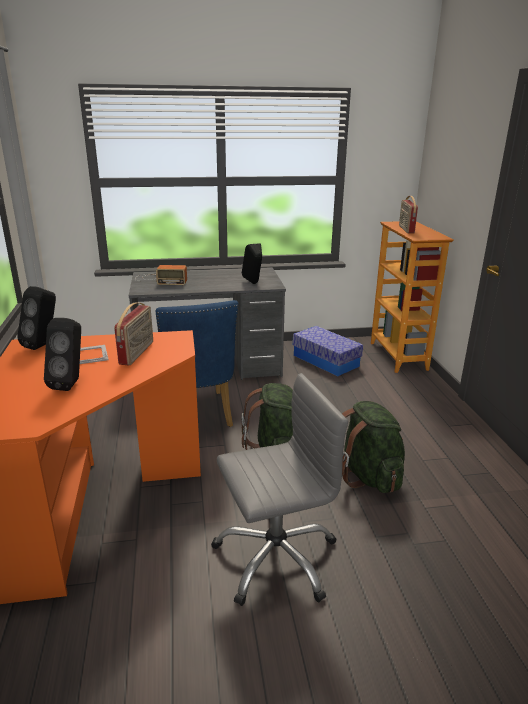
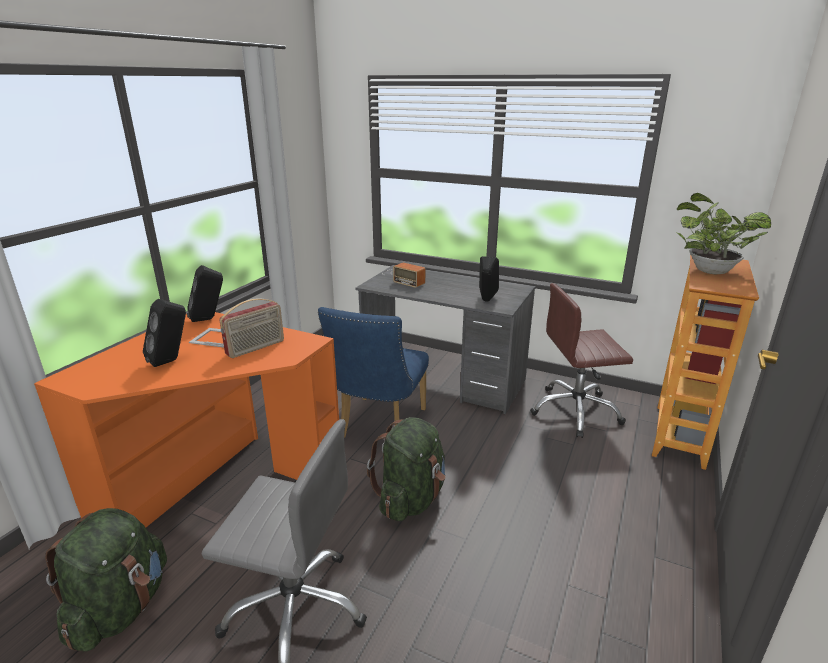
camera: 35 degrees right, 0 degrees up
(325, 361) = (575, 411): storage box -> brown office chair
(368, 475) = (479, 569): green backpack -> green backpack (120, 608)
(405, 229) = (707, 270): radio -> potted plant

